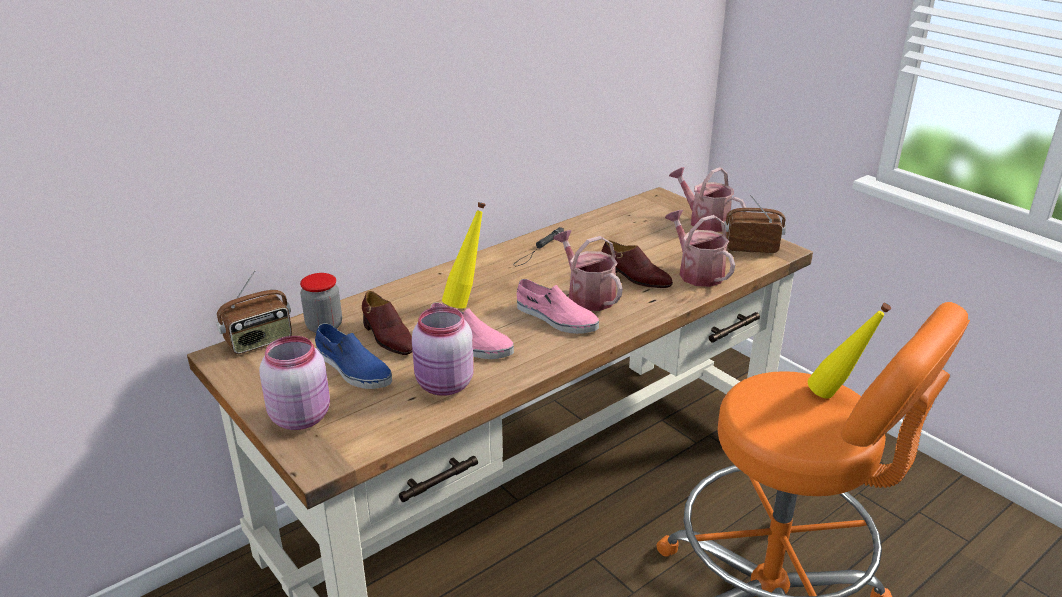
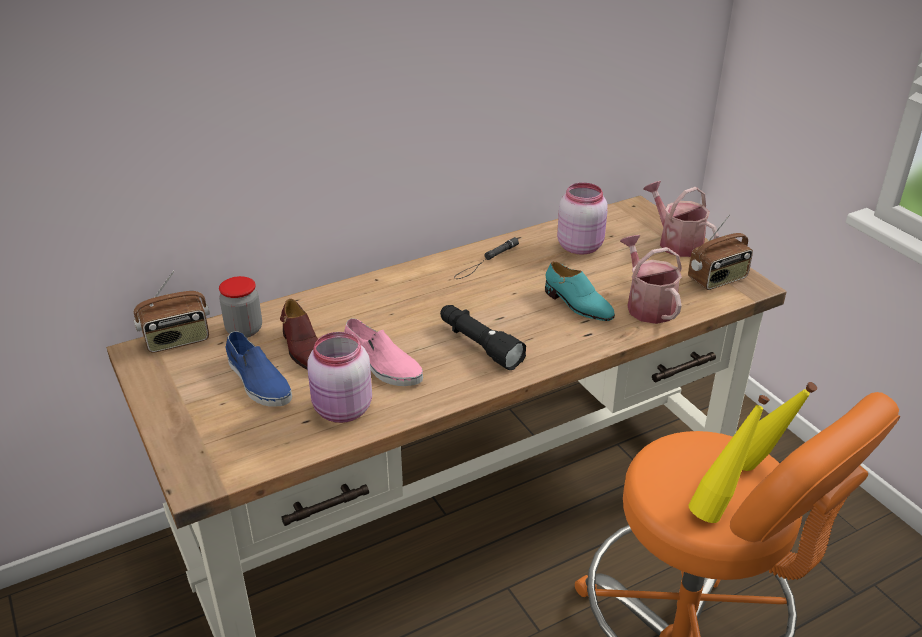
camera: 10 degrees right, 5 degrees up
(301, 416) = (193, 428): pink jar -> pink jar (580, 246)
(466, 302) = (393, 316): yellow bottle -> yellow bottle (717, 508)
(555, 318) = (479, 345): pink shoe -> black flashlight
(587, 295) = (520, 321): watering can -> none
(635, 278) = (578, 305): brown shoe -> turquoise shoe
(751, 247) = (717, 280): radio -> radio turned 135 degrees clockwise

